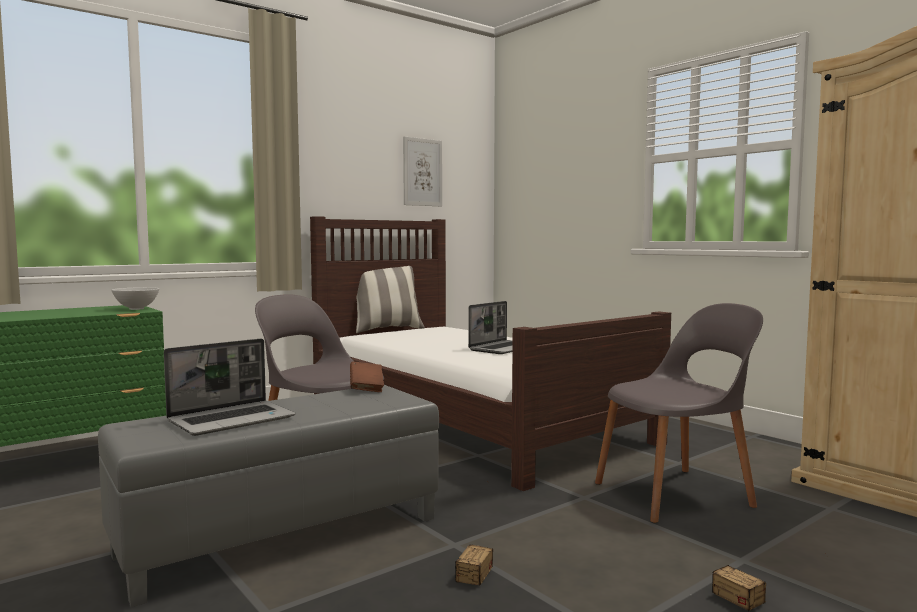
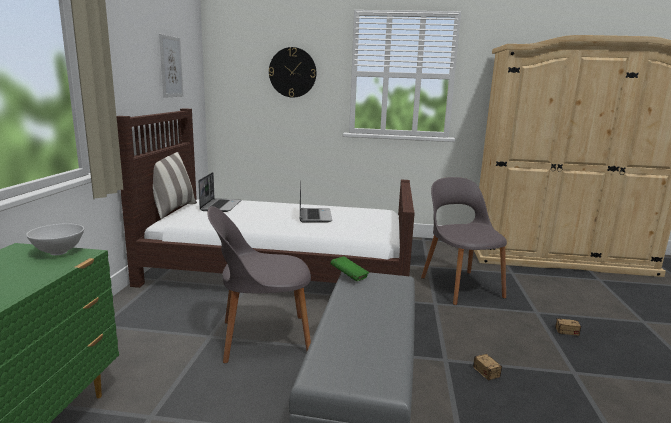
camera: 45 degrees left, 10 degrees up
(233, 420) = (366, 337): laptop -> laptop (220, 206)
(366, 388) = (349, 277): brown book -> green book
(577, 169) = (292, 72): none -> wall clock
(676, 494) = (460, 286): grey chair -> grey chair turned 45 degrees counterclockwise

